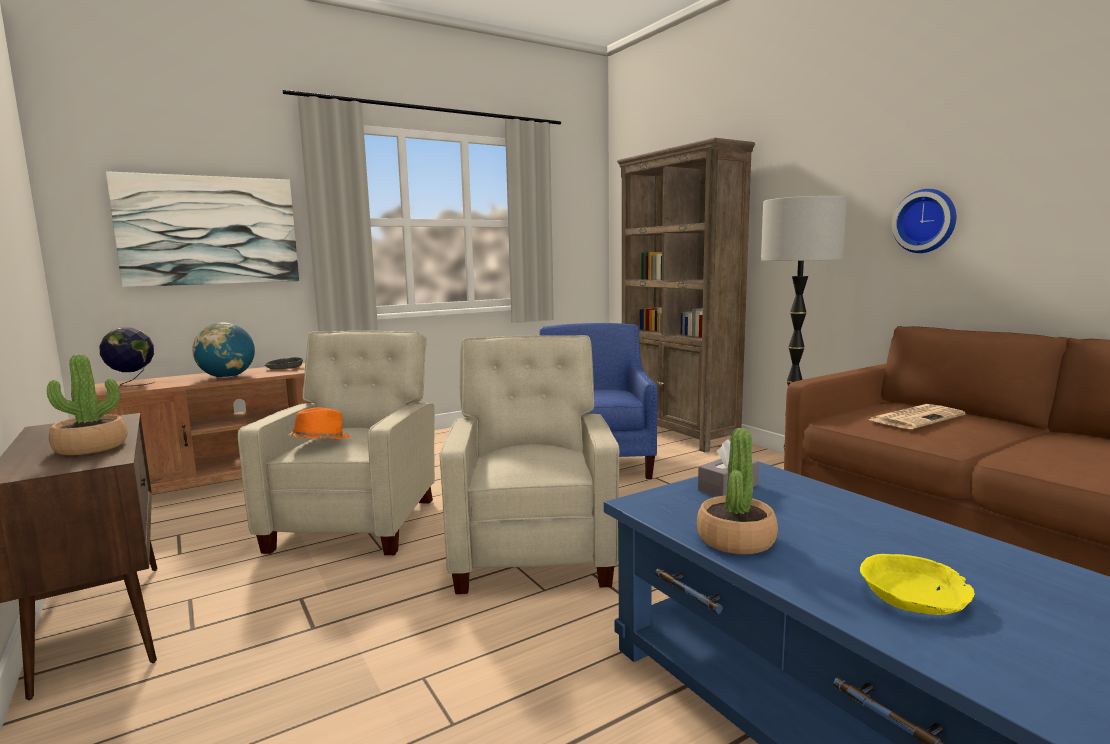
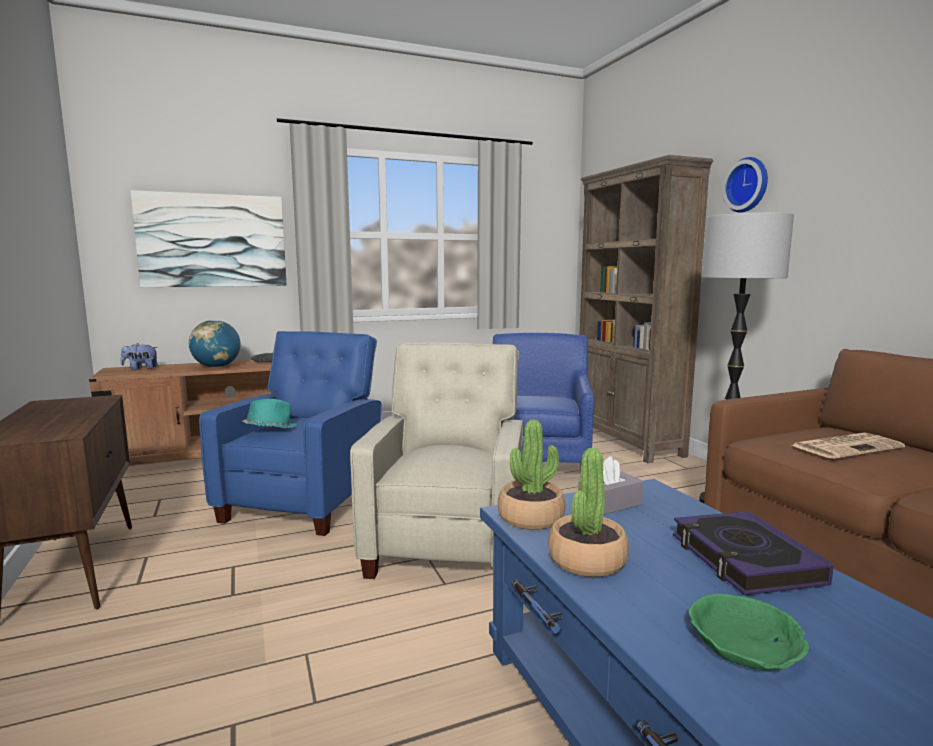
camera: 10 degrees right, 0 degrees up
(91, 447) = (62, 422): potted plant -> potted plant (531, 518)
(132, 384) = (140, 369): globe -> plush toy
(319, 441) = (270, 428): orange hat -> turquoise hat
(358, 521) = (306, 502): beige armchair -> blue armchair
(875, 525) = (744, 560): none -> book
(913, 597) = (745, 645): yellow bowl -> green bowl
(926, 221) = (883, 239): wall clock -> wall clock (748, 185)

